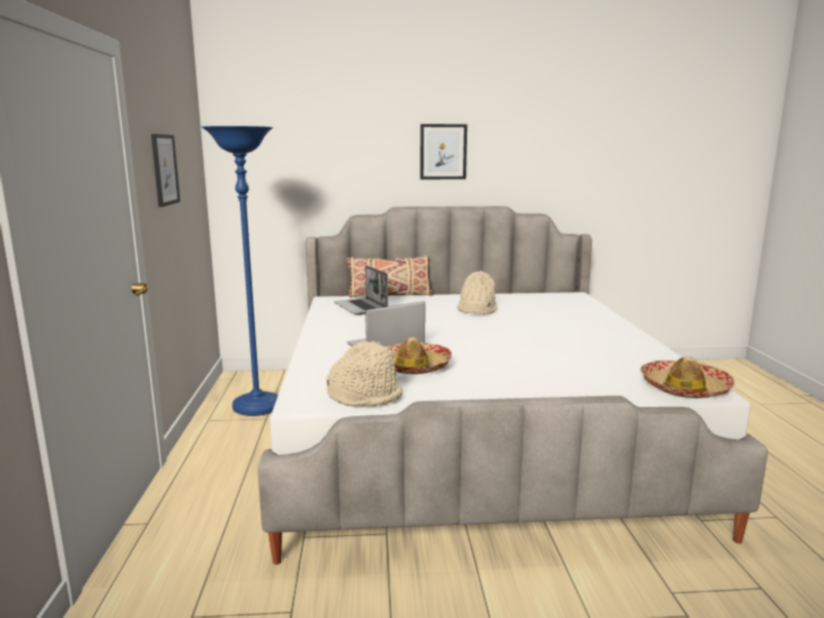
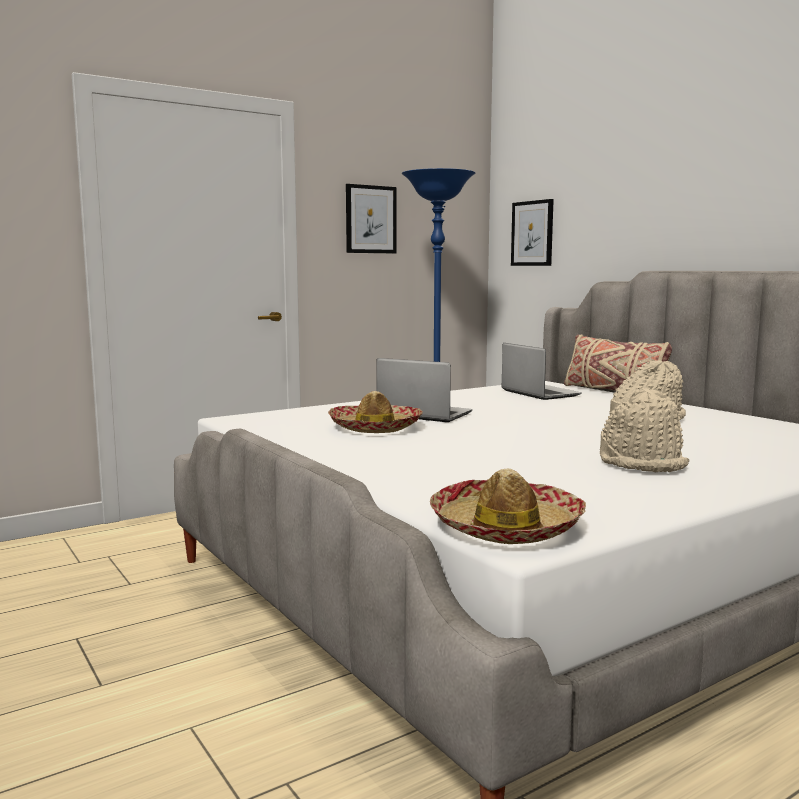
camera: 60 degrees right, 5 degrees down
(361, 308) = (538, 393): laptop -> laptop turned 120 degrees clockwise
(365, 396) = (271, 428): beige hat -> beige hat (642, 463)
(443, 152) = (726, 187): picture -> picture (532, 233)

